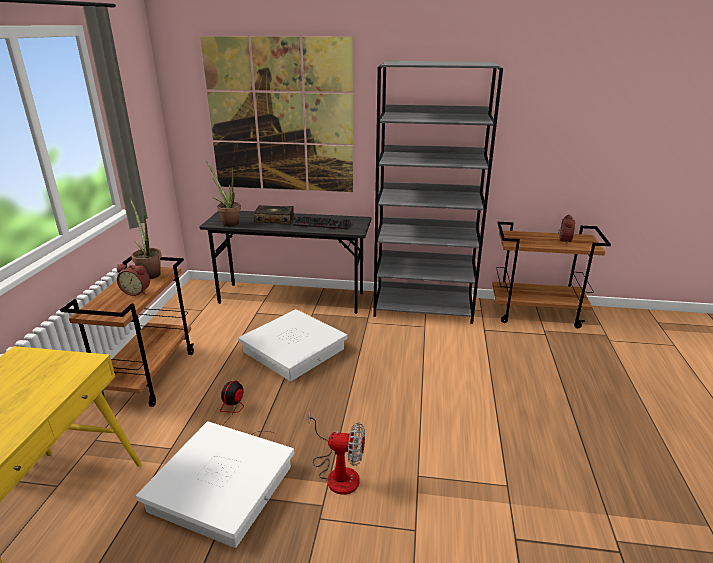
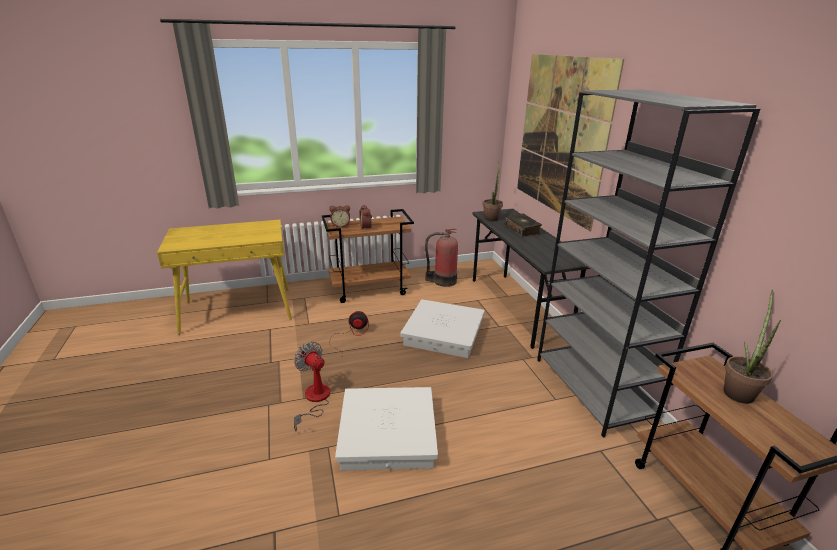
camera: 65 degrees right, 0 degrees up
(149, 273) = (393, 223): potted plant -> potted plant (738, 391)
(196, 320) = (443, 281): none -> fire extinguisher
(222, 487) = (283, 354): white storage box -> white storage box (388, 434)
(323, 224) = (542, 249): keyboard -> none
(337, 472) = (314, 400): fan -> fan turned 150 degrees clockwise
(563, 240) = (764, 421): alarm clock -> alarm clock (340, 225)

